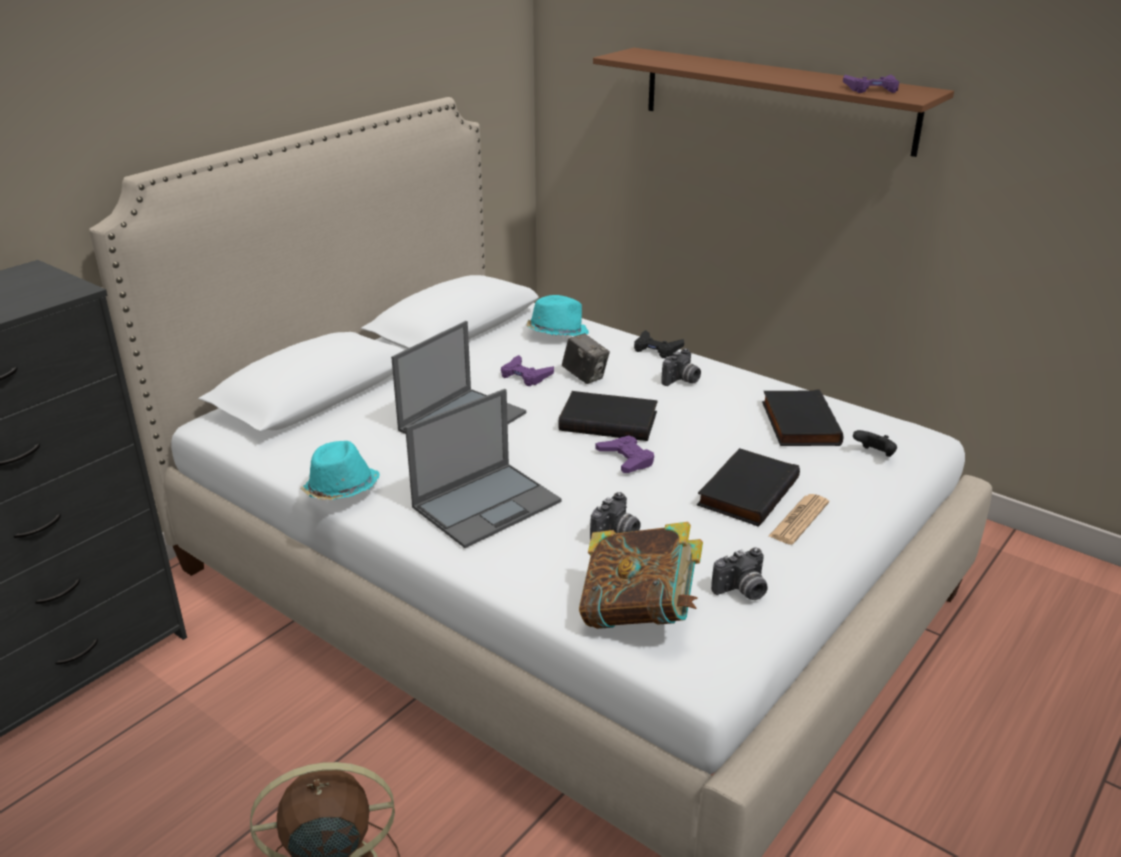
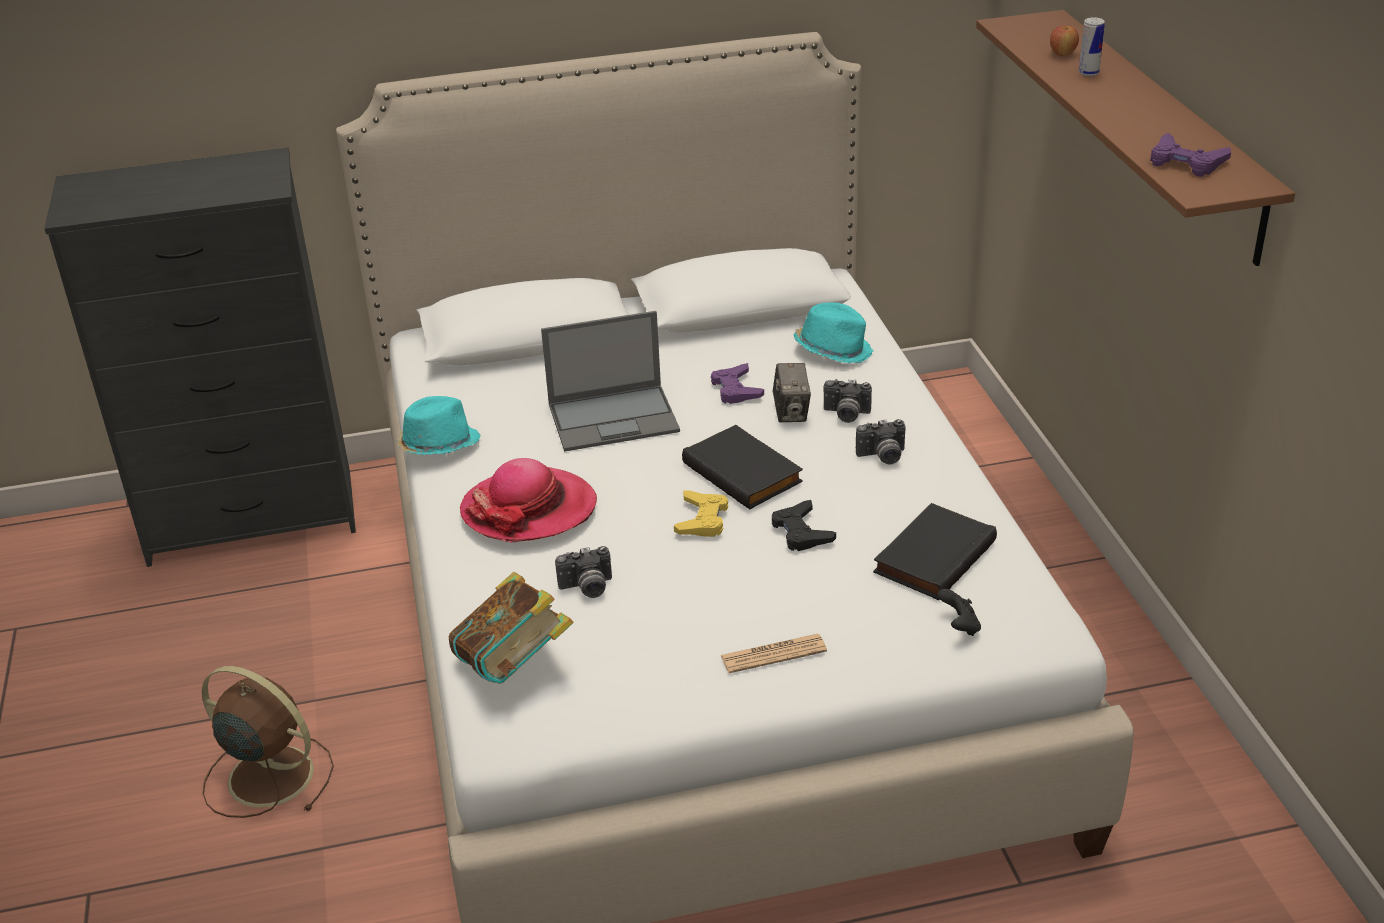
camera: 40 degrees right, 5 degrees up
(487, 503) = (529, 510): laptop -> hat
(626, 459) = (702, 519): purple game controller -> yellow game controller
(656, 349) = (912, 408): black game controller -> black game controller (801, 532)
(684, 62) = (1062, 54): none -> apple
(720, 66) = (1088, 73): none -> can
(742, 591) = (621, 691): camera -> camera (846, 415)
(746, 491) = (767, 603): black book -> none

